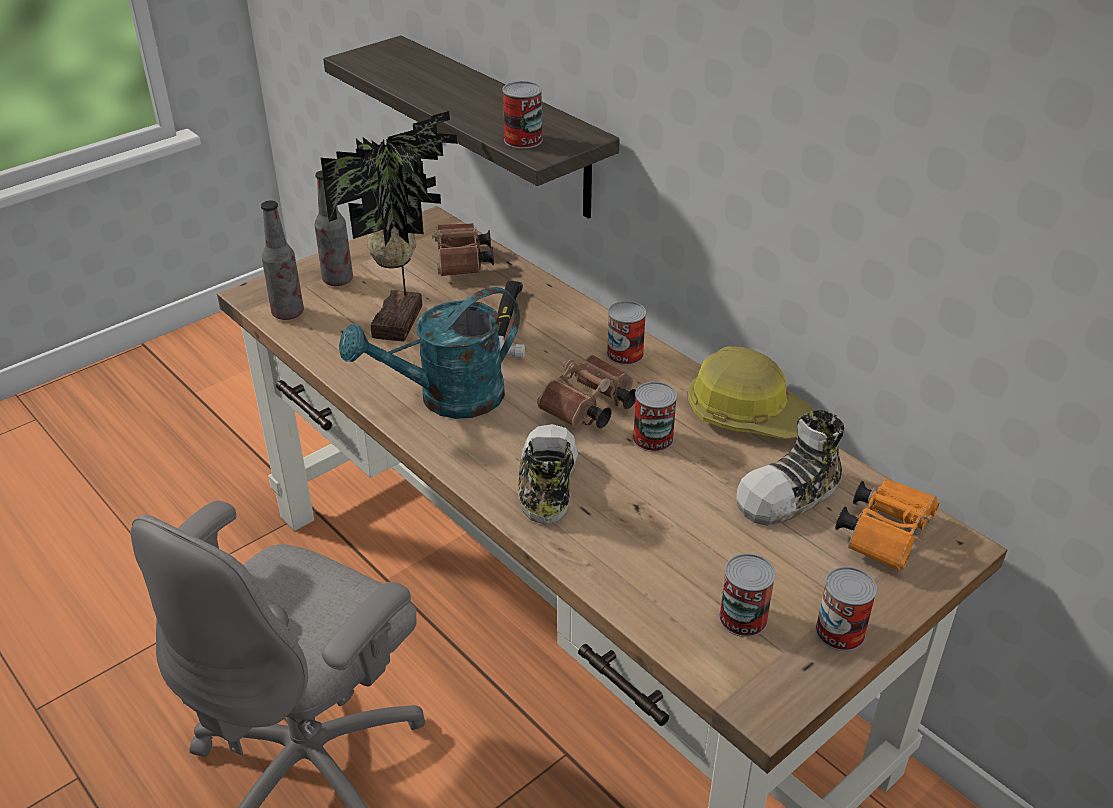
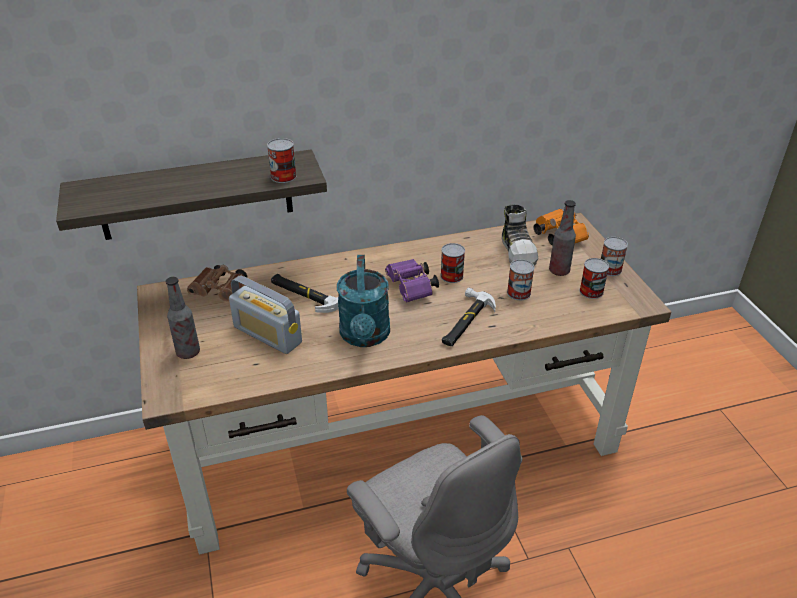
camera: 65 degrees left, 0 degrees up
(288, 313) = (208, 385): bottle -> bottle (559, 271)
(403, 322) = (267, 335): potted plant -> radio
(546, 484) = (465, 321): shoe -> hammer
(587, 409) = (412, 289): brown binoculars -> purple binoculars
(625, 354) = (373, 262): can -> can (518, 293)
(746, 413) = (451, 242): hard hat -> none

